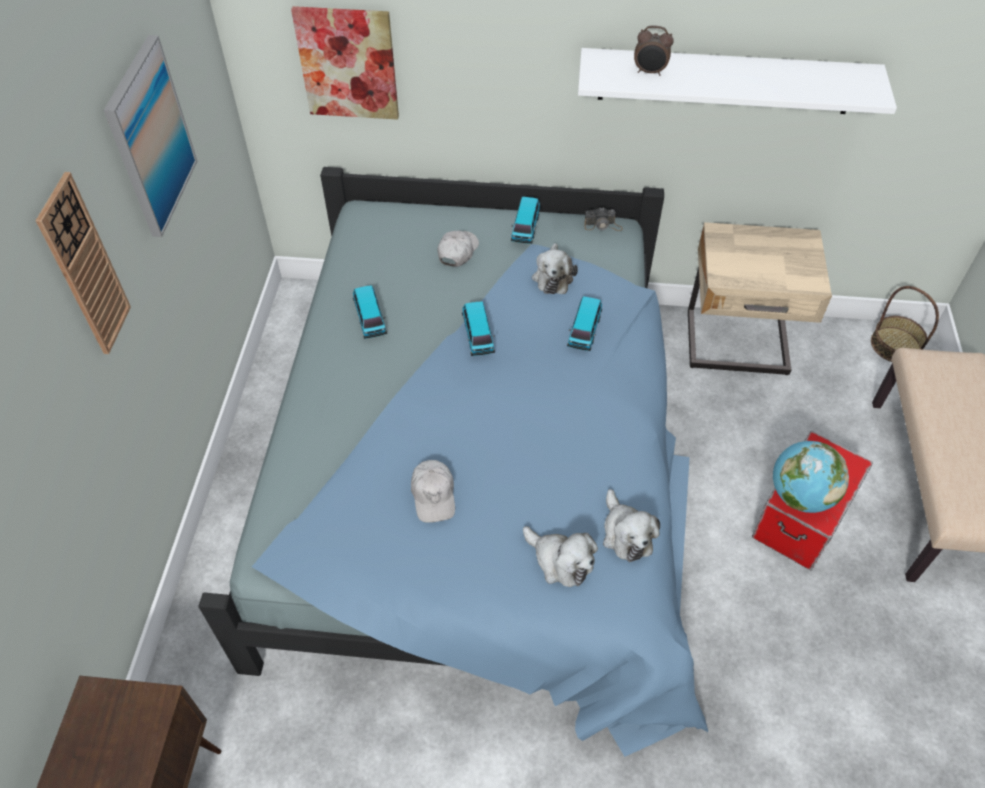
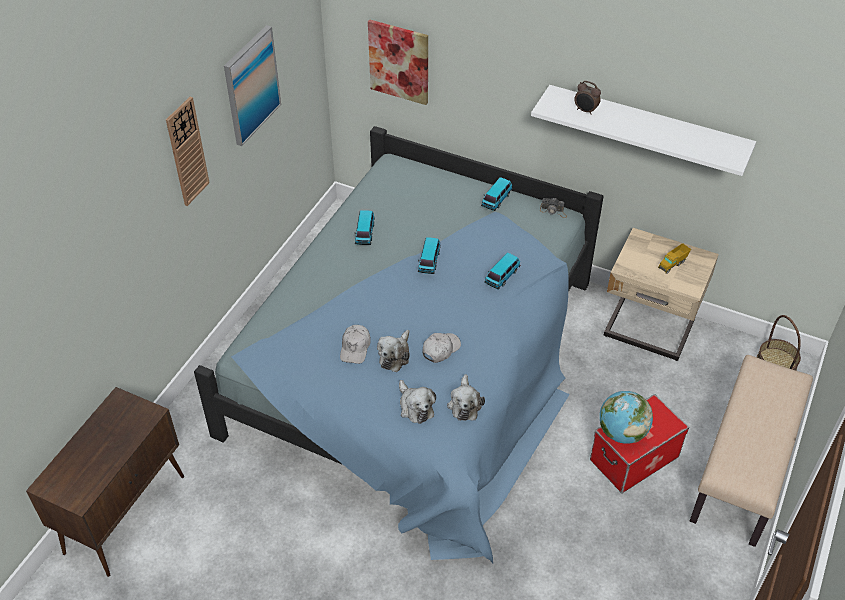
camera: 20 degrees right, 5 degrees down
(457, 251) = (443, 204): white cap -> white cap (440, 349)
(553, 276) = (499, 236): plush toy -> plush toy (395, 355)
(775, 257) = (672, 264): none -> toy truck

